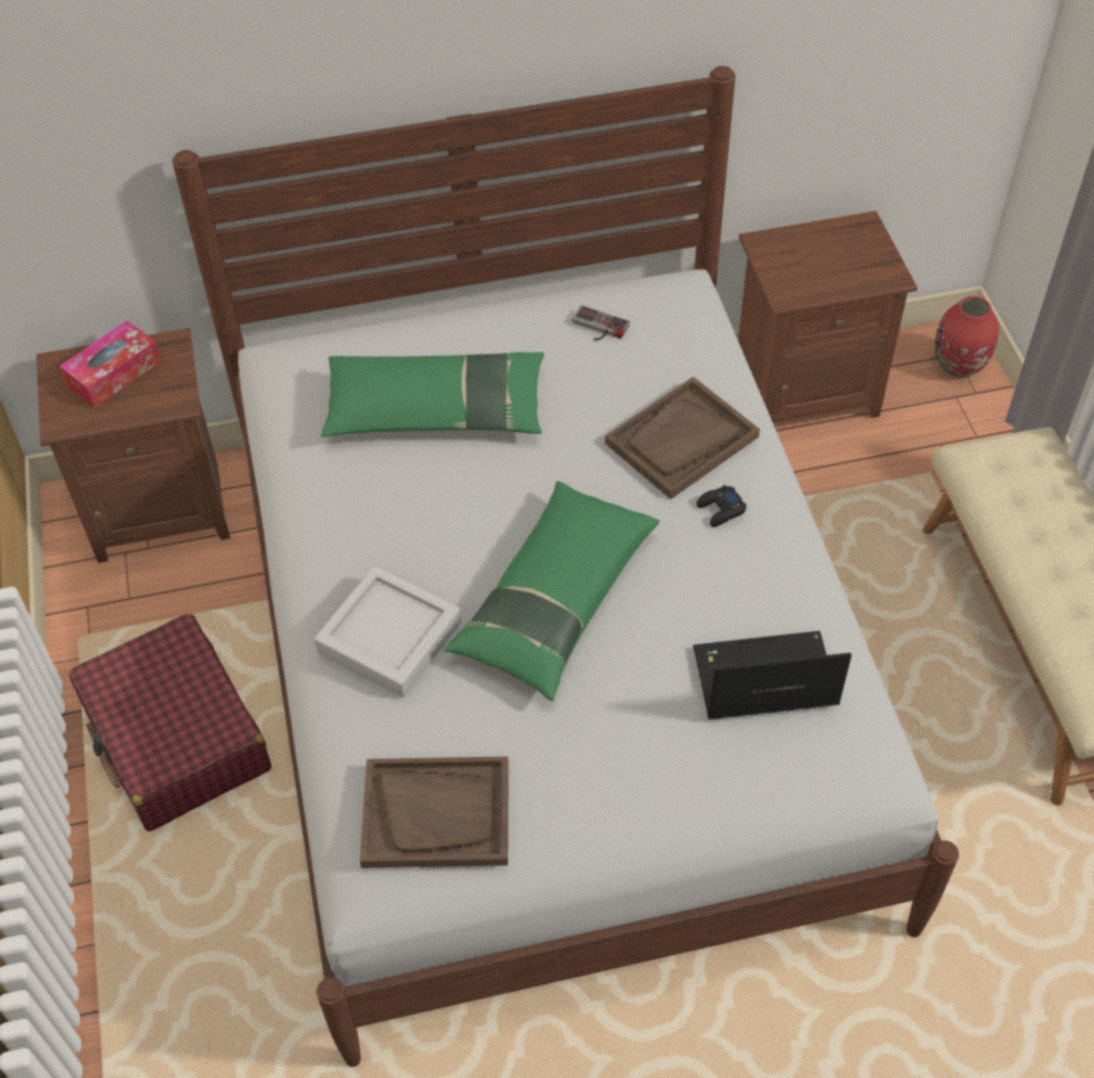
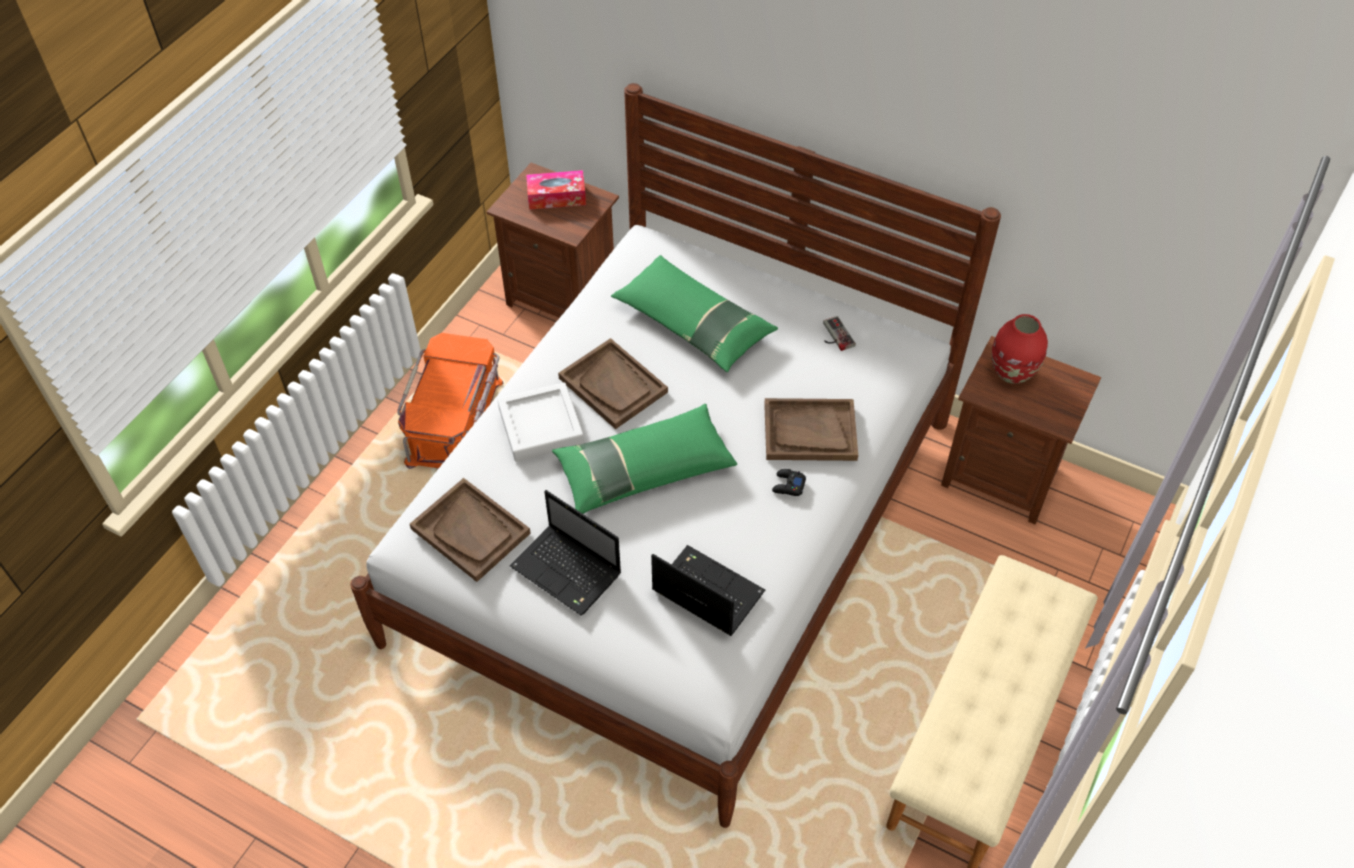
camera: 40 degrees right, 0 degrees up
(176, 737) = (456, 423): red suitcase -> orange storage box
(422, 534) = (613, 385): none -> brown tray
(597, 772) = (568, 571): none -> laptop
(959, 366) = (1127, 530): red vase -> red vase (1012, 373)

